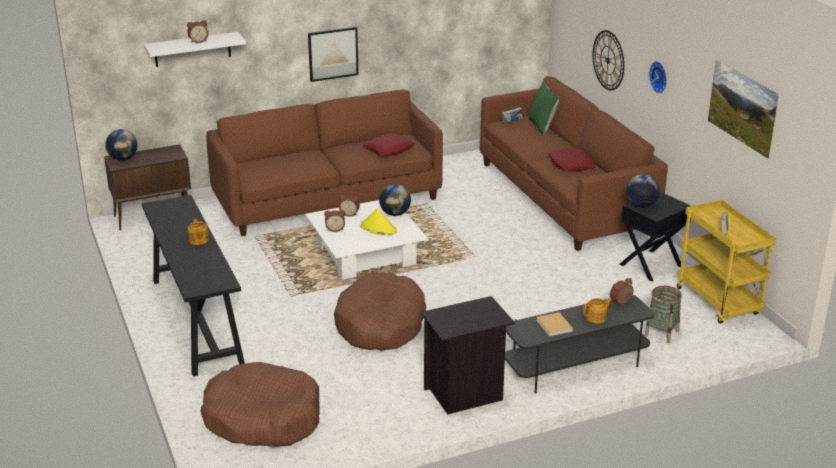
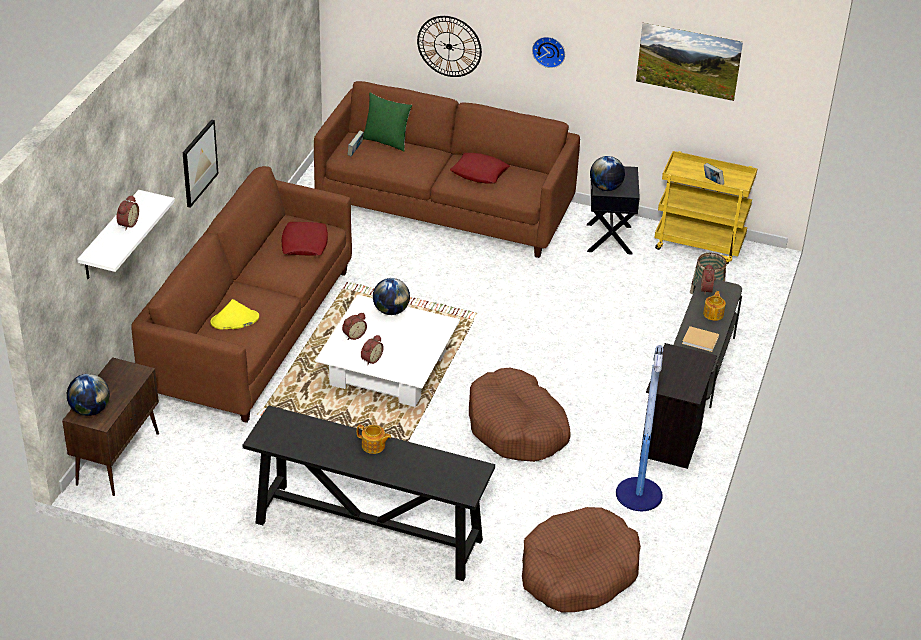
camera: 50 degrees left, 10 degrees up
(378, 228) = (404, 335): yellow hat -> yellow hat (234, 320)
(383, 407) = (639, 496): none -> floor lamp

